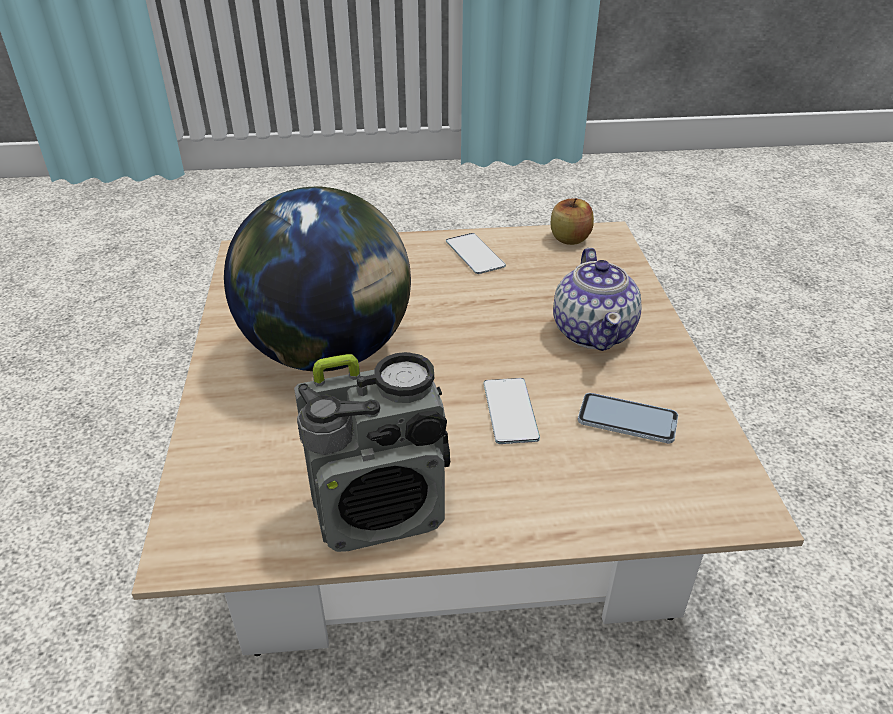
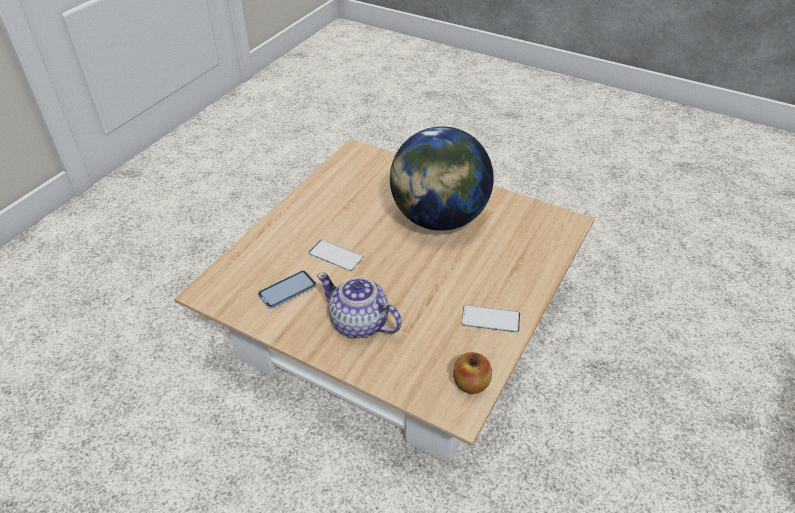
camera: 125 degrees right, 5 degrees up
(381, 512) = (323, 195): radio -> none

